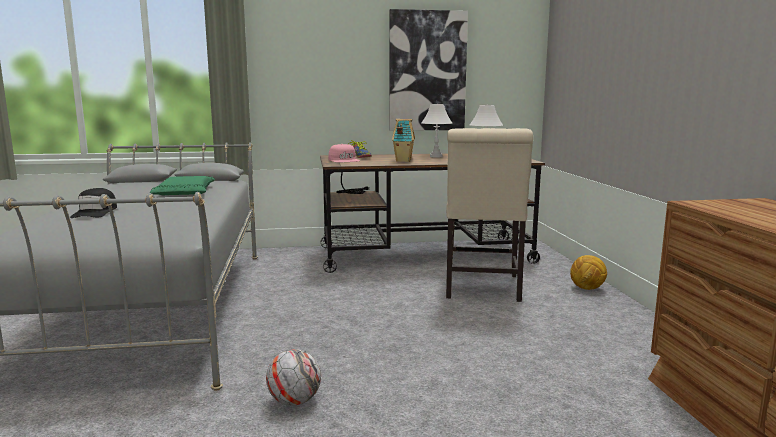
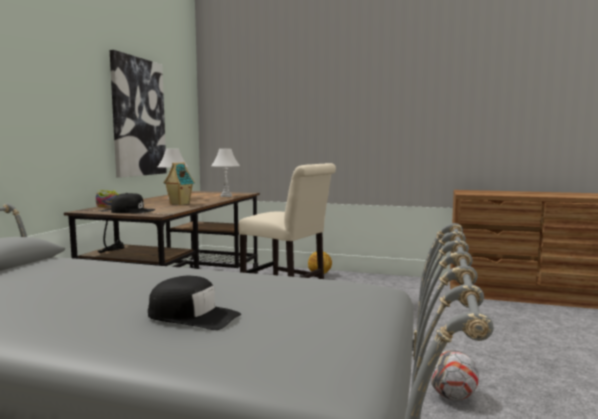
camera: 65 degrees left, 5 degrees down
(185, 192) = (110, 274): green pillow -> none
(344, 160) = (133, 211): pink cap -> black cap

